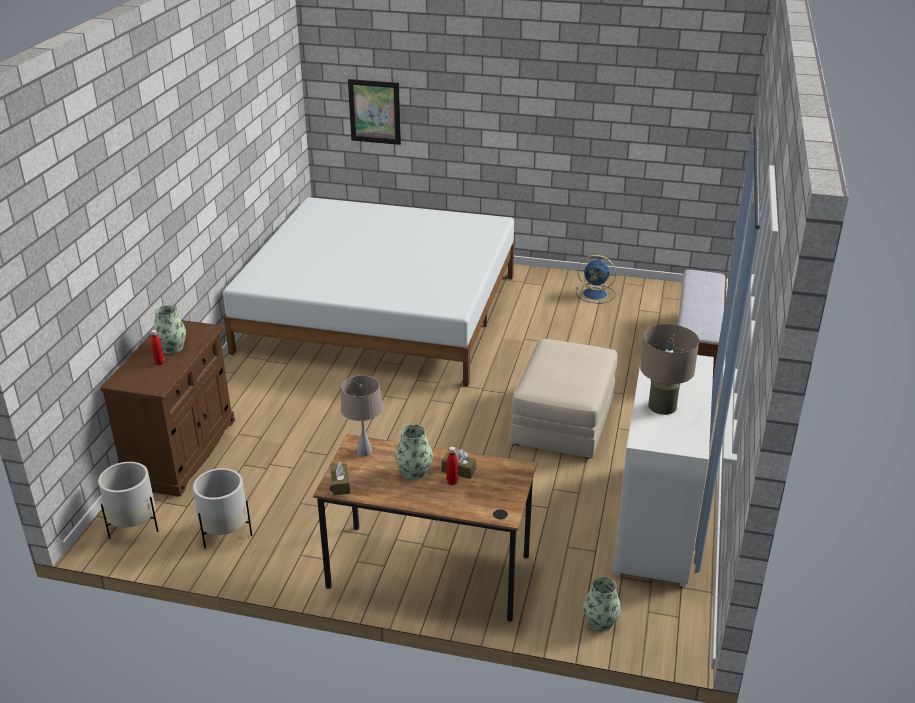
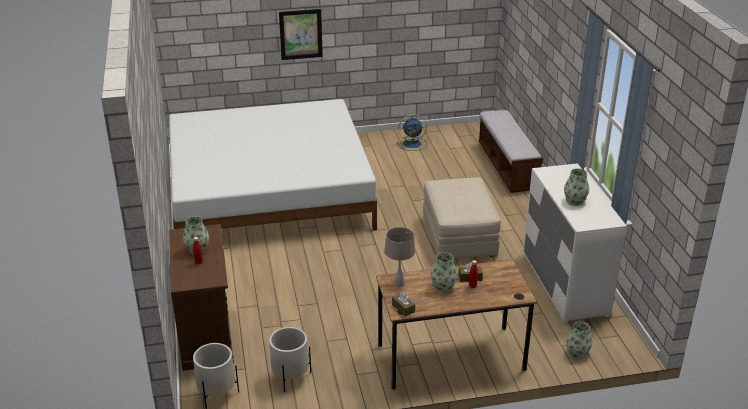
camera: 25 degrees left, 0 degrees up
(375, 111) = (218, 35): picture -> picture (301, 34)
(662, 406) = (574, 201): beige table lamp -> vase

